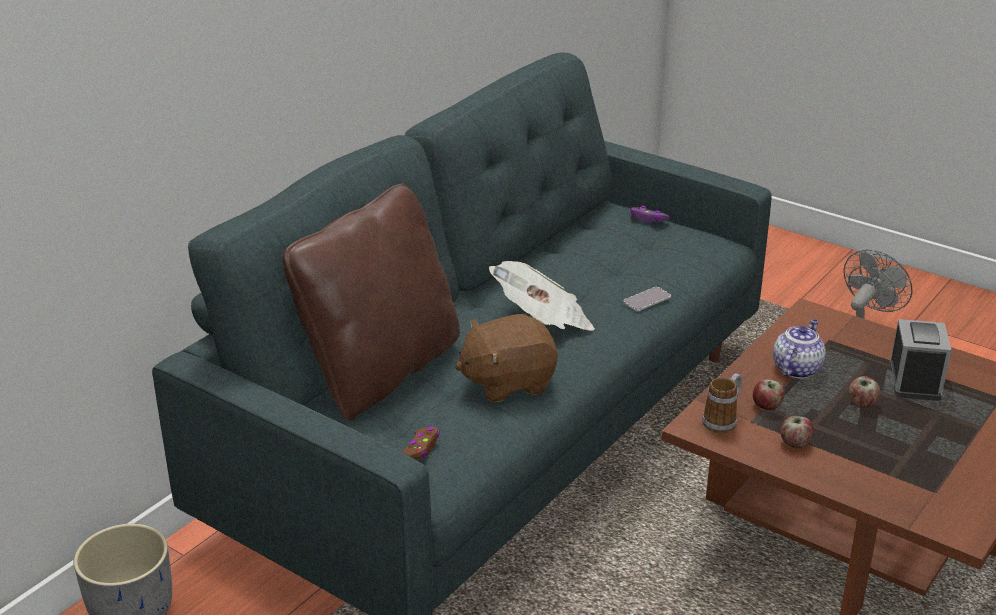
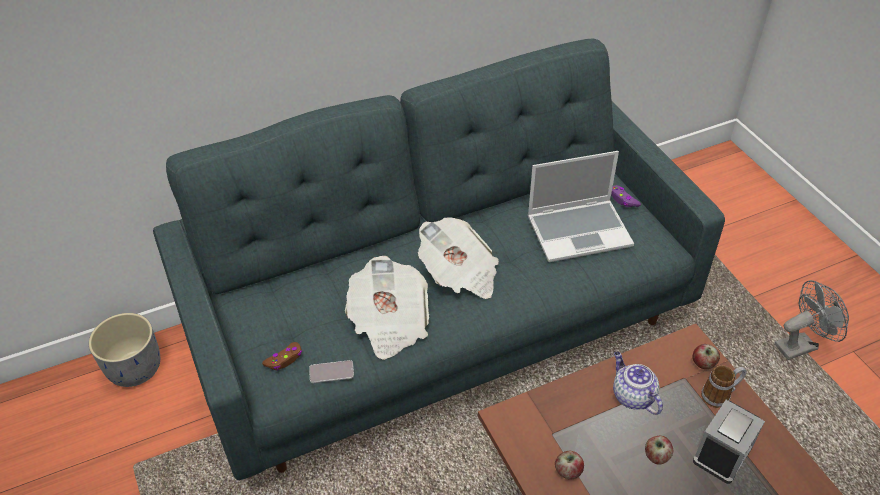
camera: 30 degrees right, 15 degrees up
(380, 372) = (315, 276): brown pillow -> none
(507, 382) = (389, 323): brown plush toy -> newspaper
(630, 253) = (579, 231): none -> laptop
(647, 300) = (554, 284): phone -> phone (331, 372)
(723, 420) = (530, 423): mug -> mug (720, 395)
(767, 406) = (576, 424): apple -> apple (703, 363)
(796, 368) = (632, 396): teapot -> teapot turned 90 degrees counterclockwise

